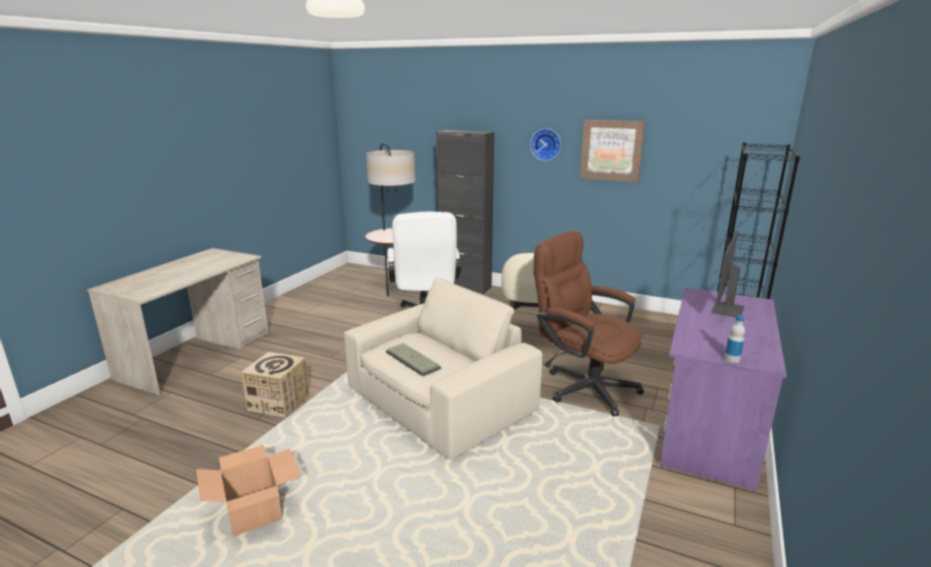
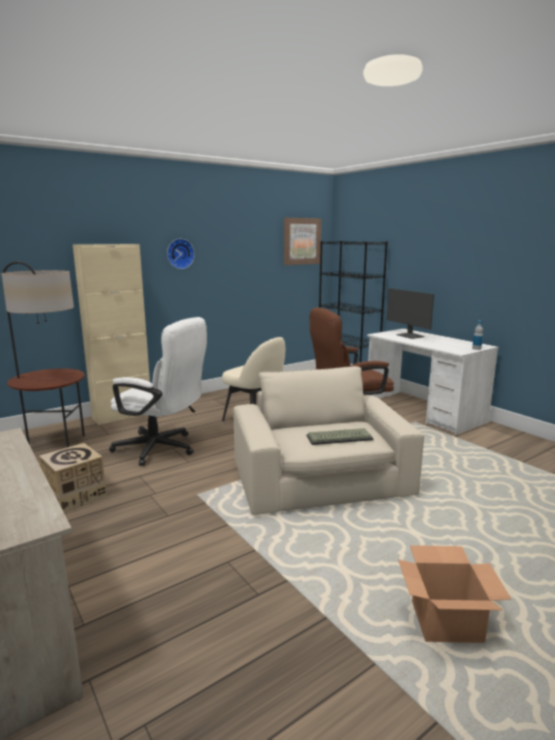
camera: 60 degrees left, 5 degrees down
(279, 402) = (234, 570): cardboard box -> cardboard box (75, 496)
(465, 287) = (122, 416): black cabinet -> beige cabinet
(611, 150) = (233, 254): picture -> picture (301, 241)
(709, 426) = (423, 411): purple desk -> white desk

